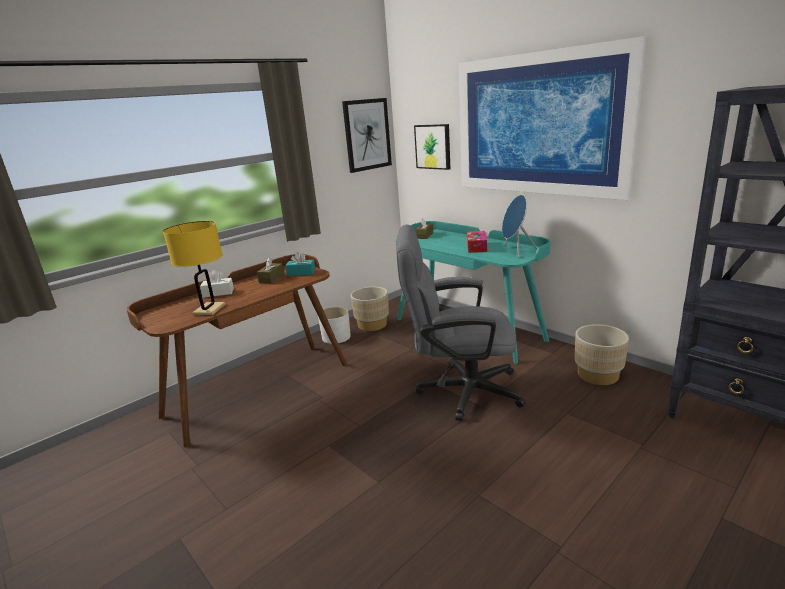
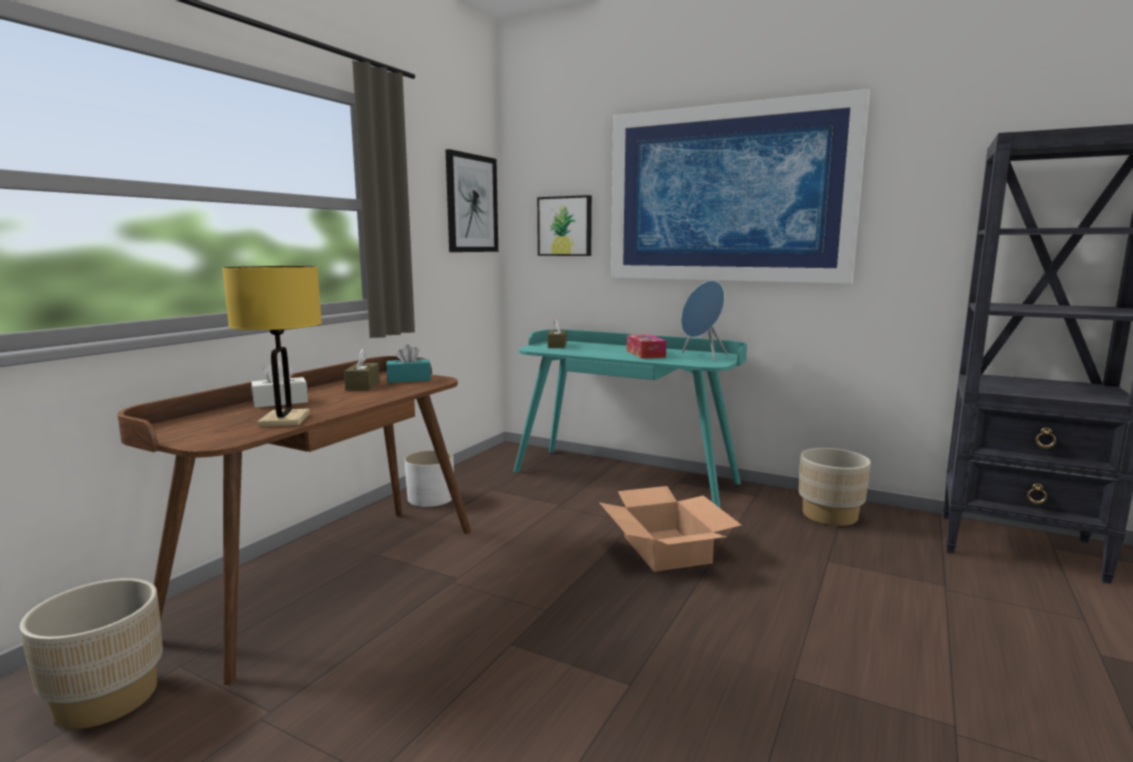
camera: 20 degrees left, 10 degrees down
(372, 325) = (479, 480): beige planter -> beige planter (107, 698)
(459, 391) = (666, 549): grey office chair -> cardboard box

